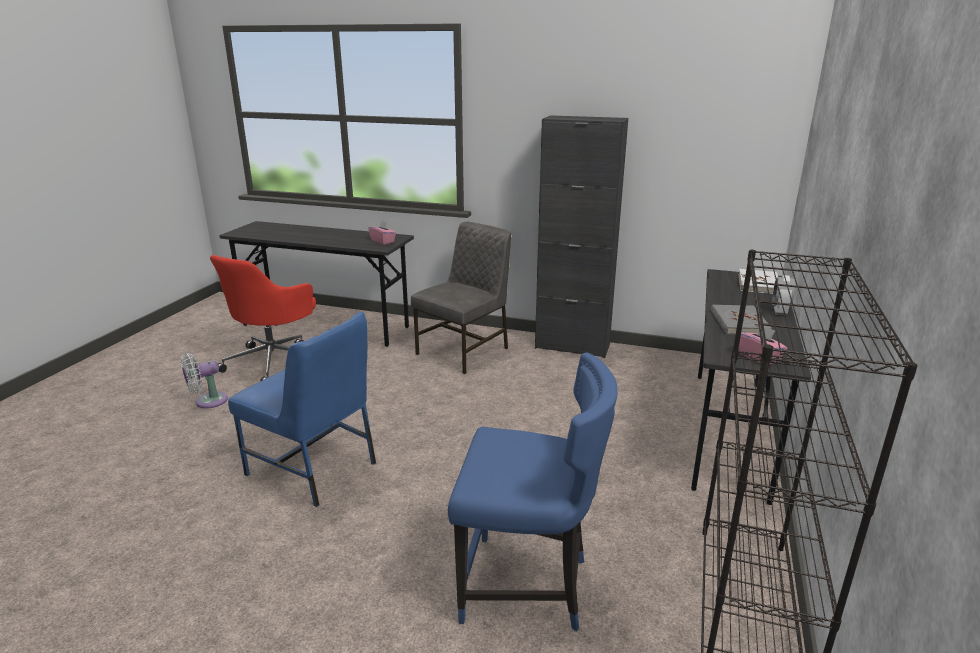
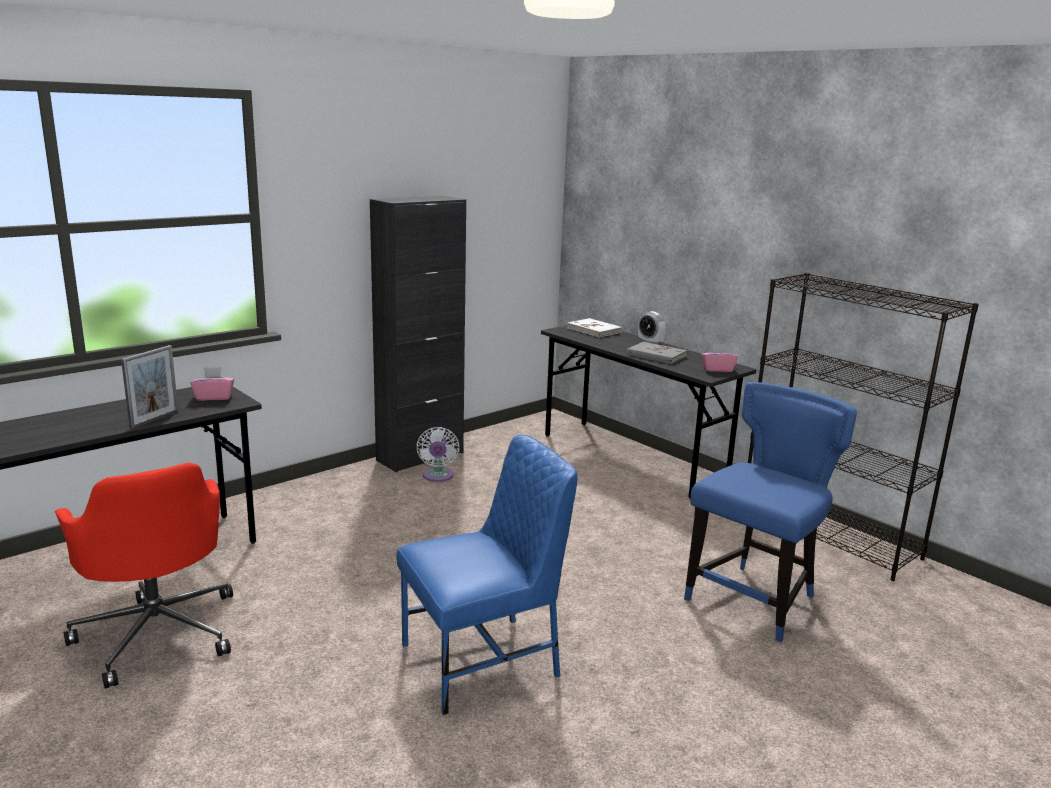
camera: 60 degrees left, 5 degrees down
(208, 401) = (197, 715): white fan -> white fan (438, 477)
(332, 242) = (154, 419): none -> picture frame
(465, 351) = (344, 505): grey chair -> none

